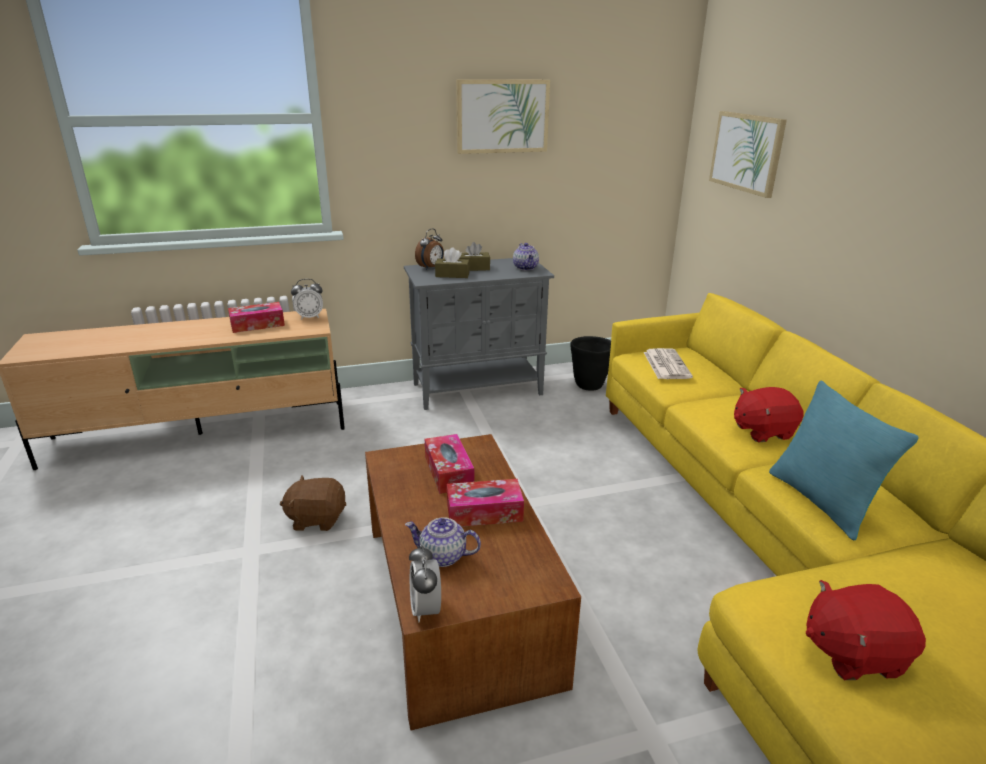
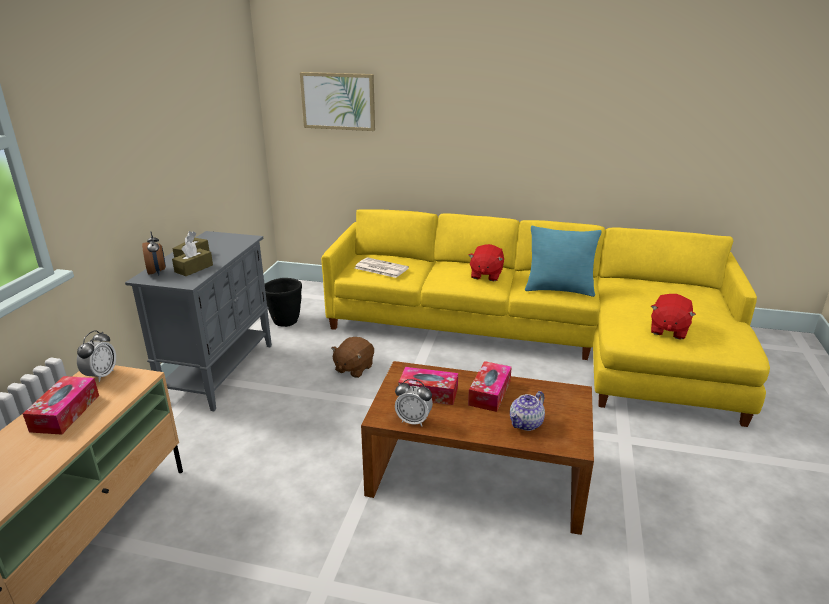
camera: 60 degrees left, 0 degrees up
(317, 519) = (315, 527): brown plush toy -> brown plush toy (353, 368)
(425, 609) = (575, 445): alarm clock -> alarm clock (413, 421)
(502, 116) = (159, 102): picture -> none
(526, 268) = (229, 239): teapot -> none

